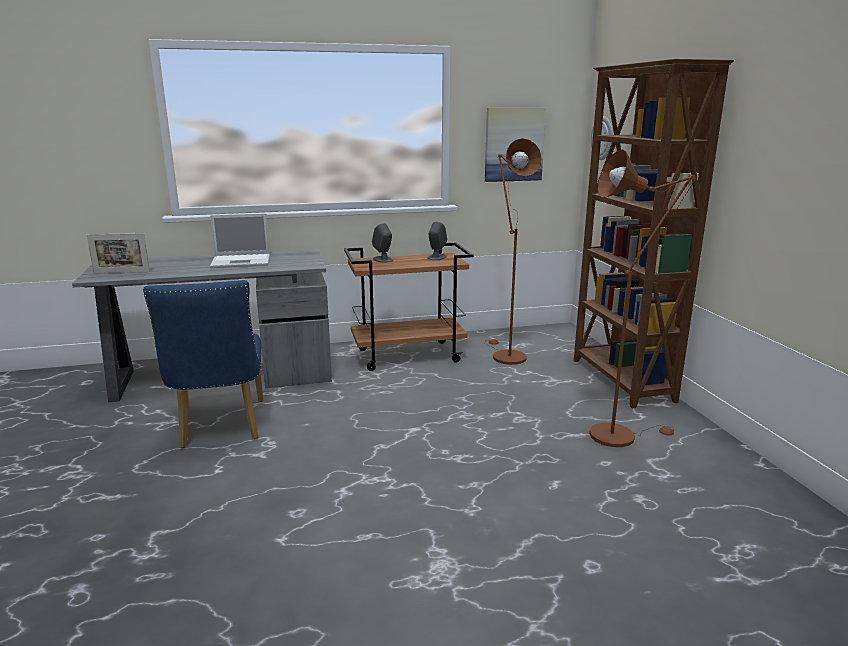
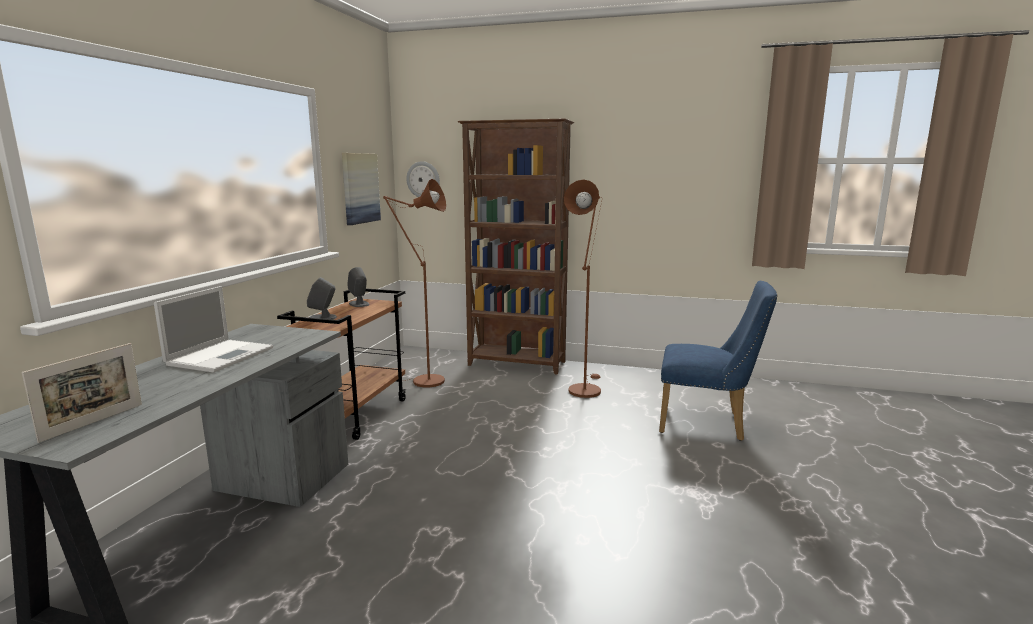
camera: 60 degrees left, 5 degrees down
(220, 427) = (358, 557): blue chair -> blue chair (708, 424)

